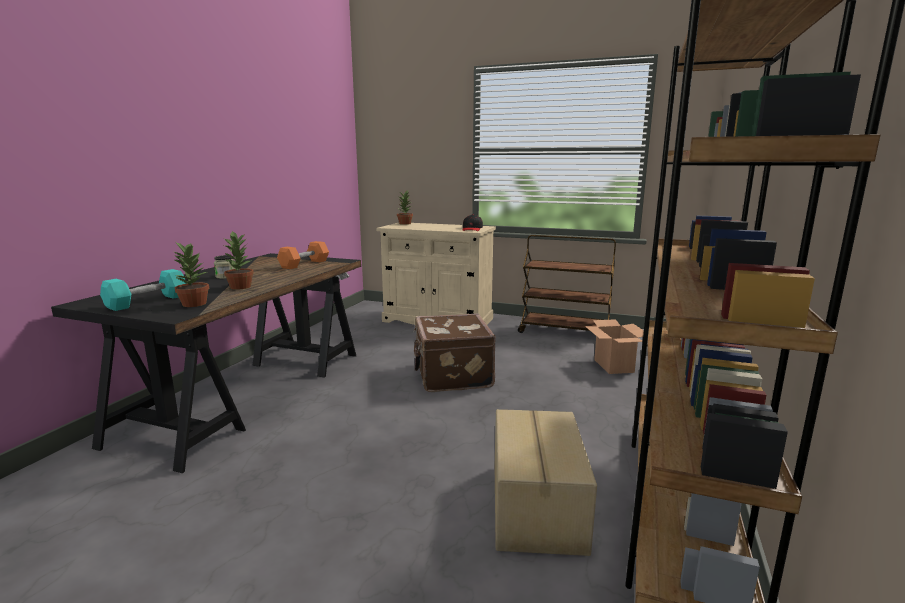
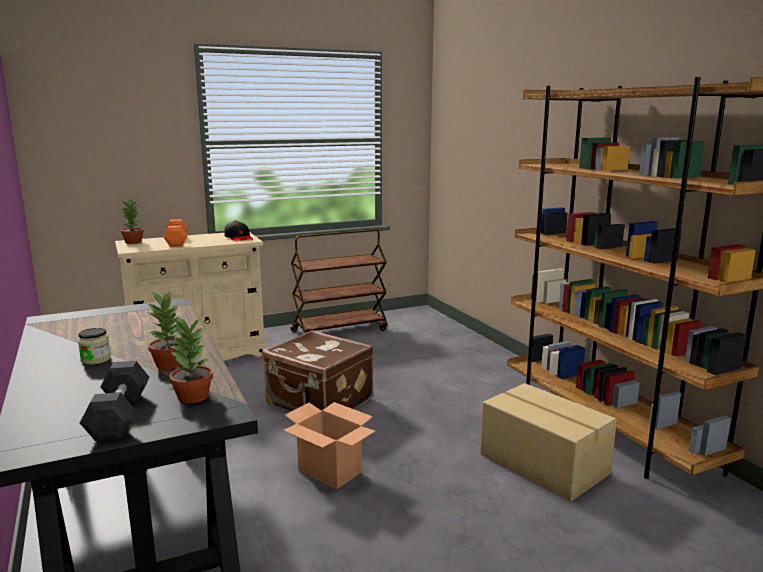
camera: 45 degrees left, 0 degrees up
(147, 302) = (119, 416): turquoise dumbbell -> black dumbbell
(304, 264) = (140, 319): orange dumbbell -> orange dumbbell (177, 242)
(614, 366) = (423, 347): cardboard box -> cardboard box (330, 471)

